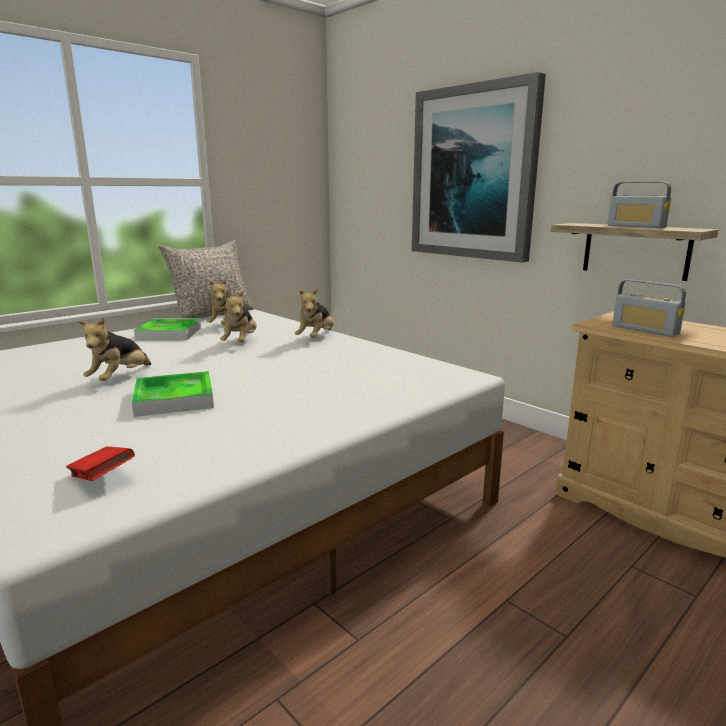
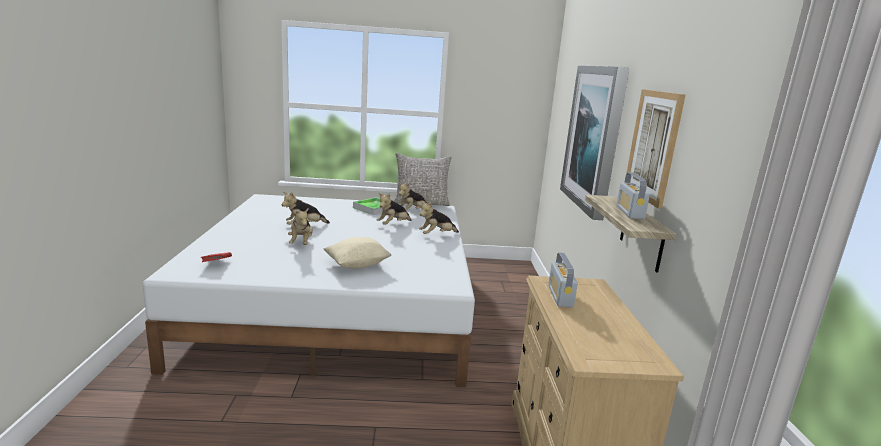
camera: 40 degrees right, 0 degrees up
(174, 399) = (301, 243): tray -> plush toy
(318, 394) = (357, 265): none -> beige pillow
(634, 150) = (653, 146): none -> picture

